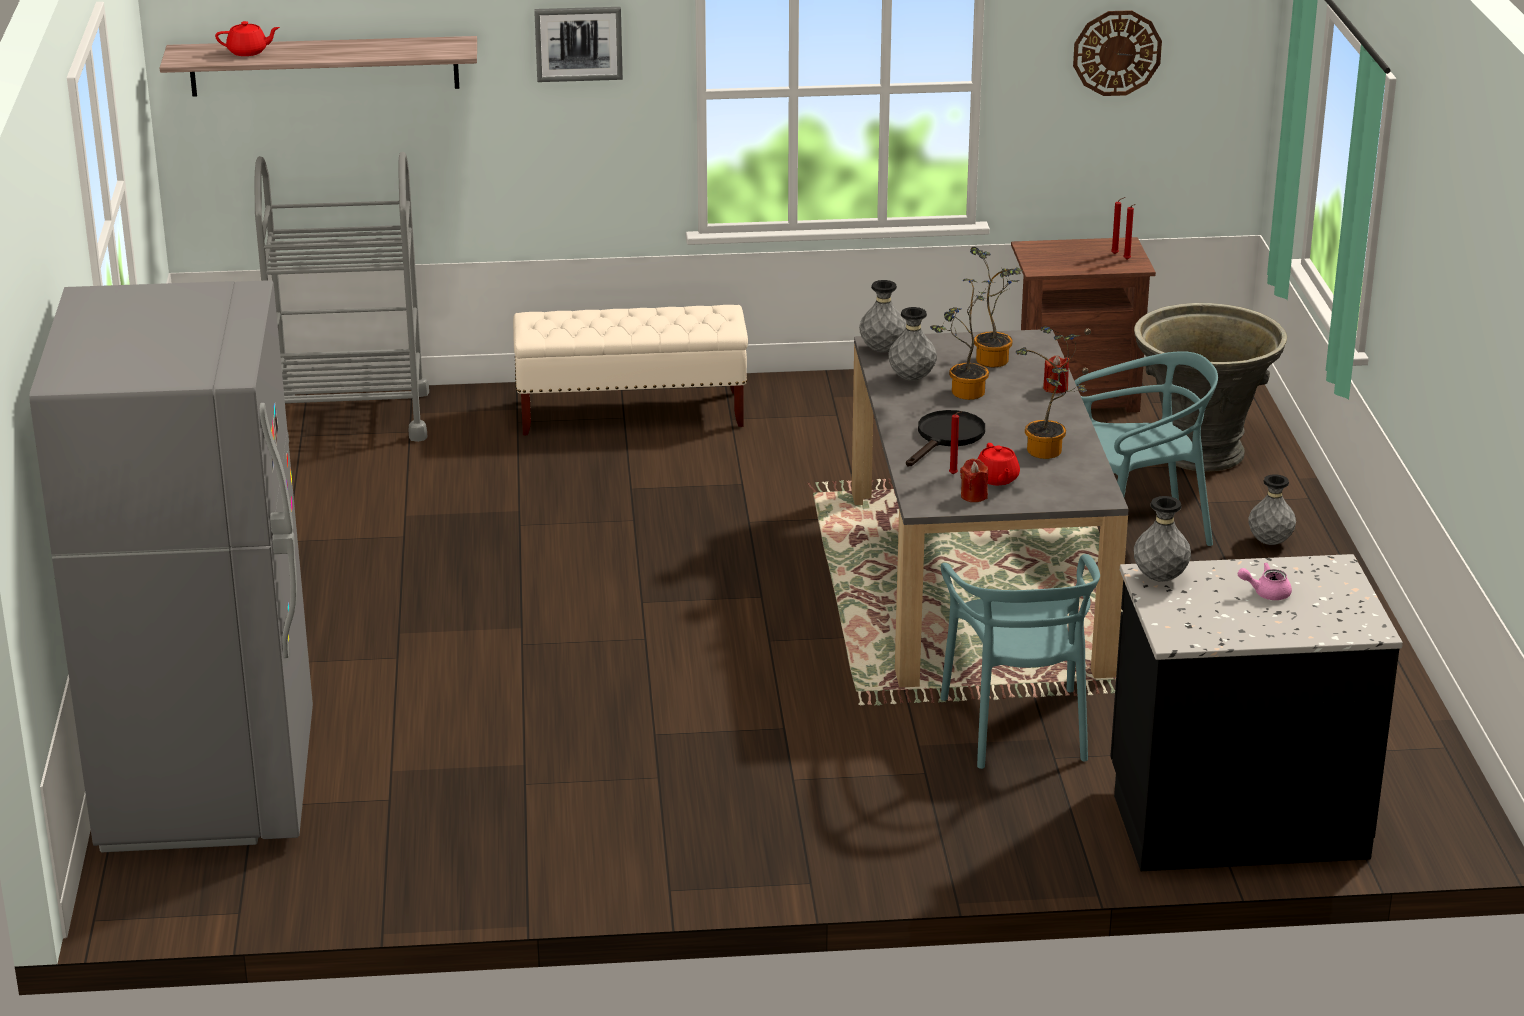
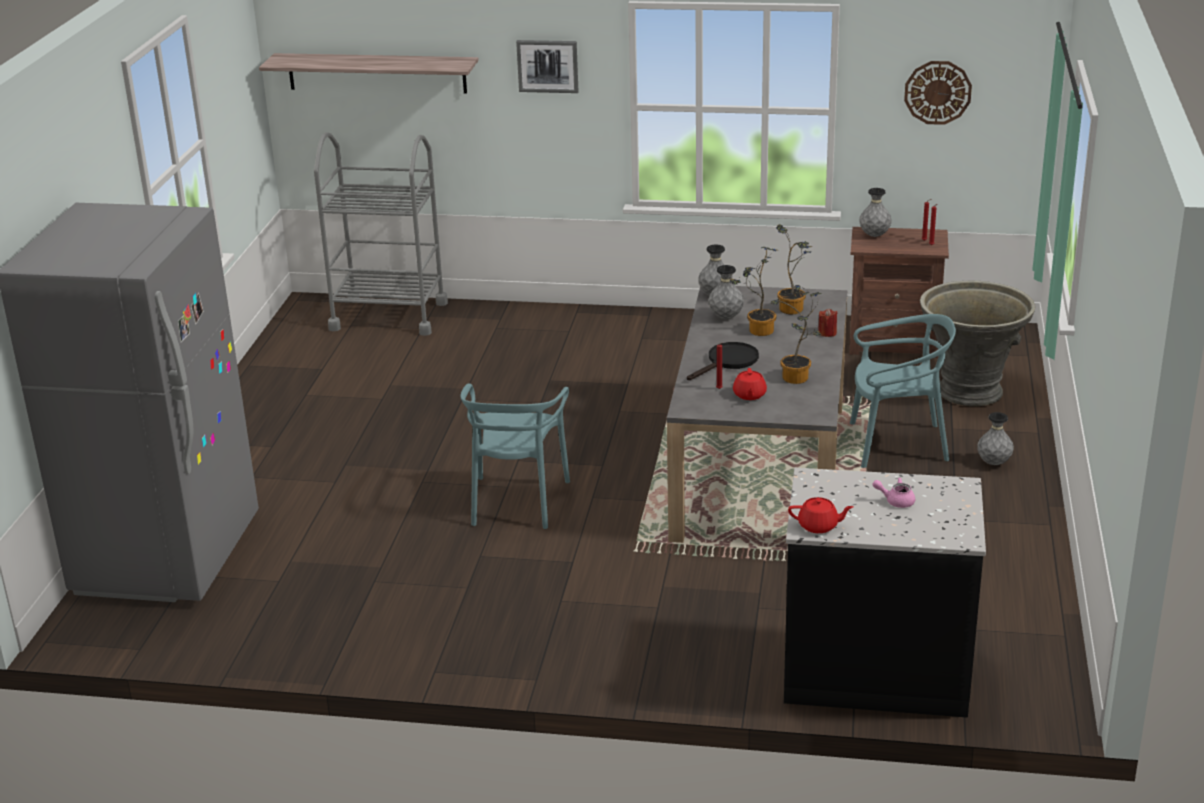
camera: 15 degrees right, 0 degrees up
(248, 52) = (322, 60): red teapot -> red teapot (819, 526)
(632, 413) = (575, 329): beige bench -> none
(973, 496) = (726, 406): red candle -> none
(1018, 727) = (742, 581): turquoise chair -> turquoise chair (517, 502)
(1159, 578) = (818, 481): grey vase -> grey vase (874, 235)

